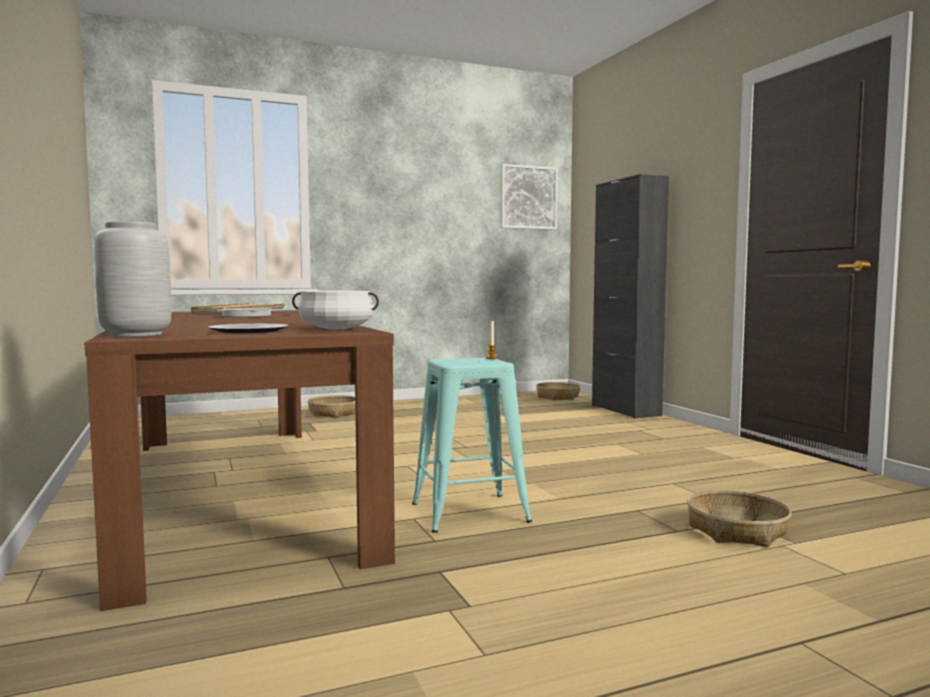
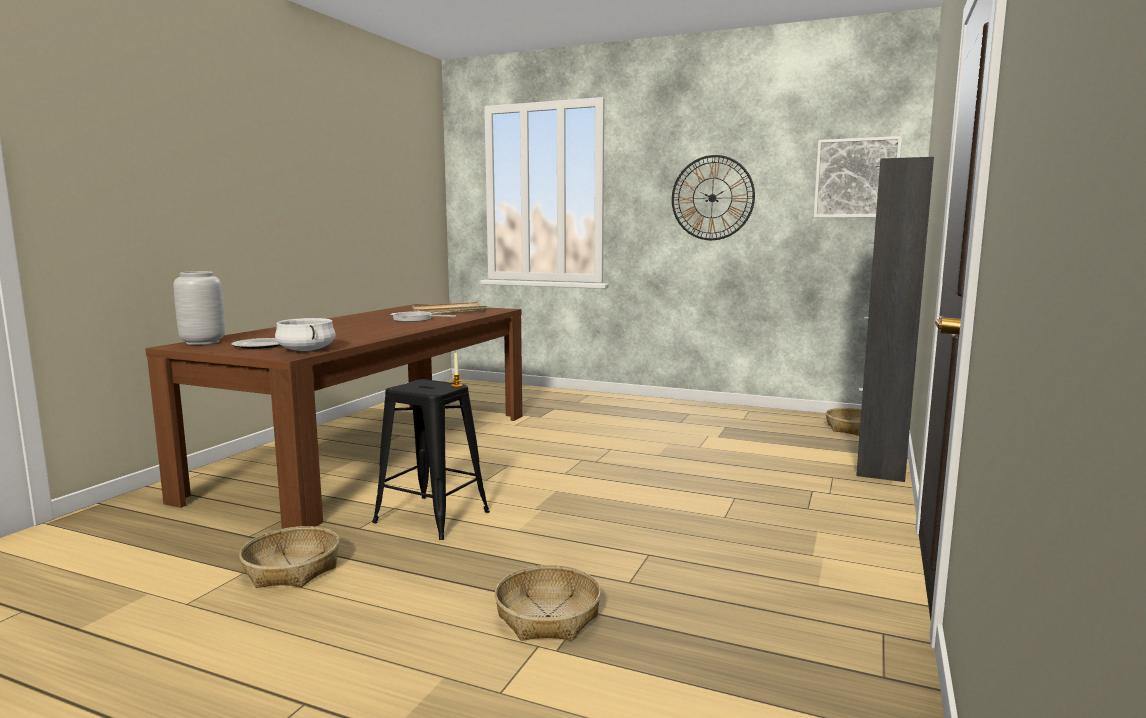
camera: 45 degrees right, 5 degrees up
(333, 413) = (594, 403): basket -> basket (291, 569)
(418, 206) = (712, 198): none -> wall clock
(469, 512) = (432, 517): turquoise stool -> black stool

